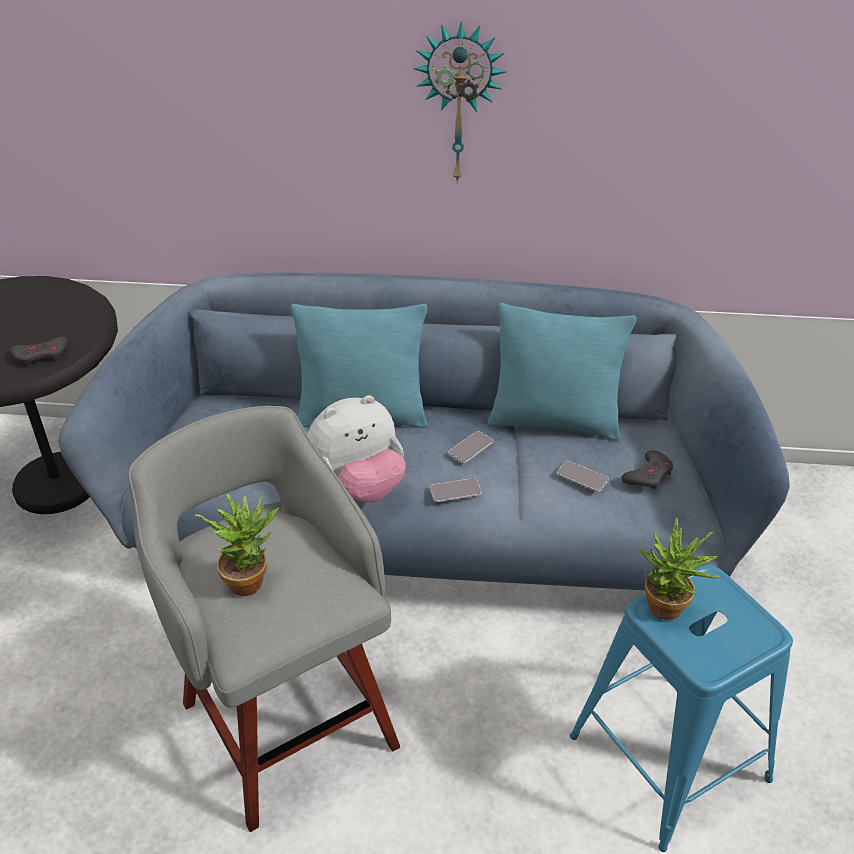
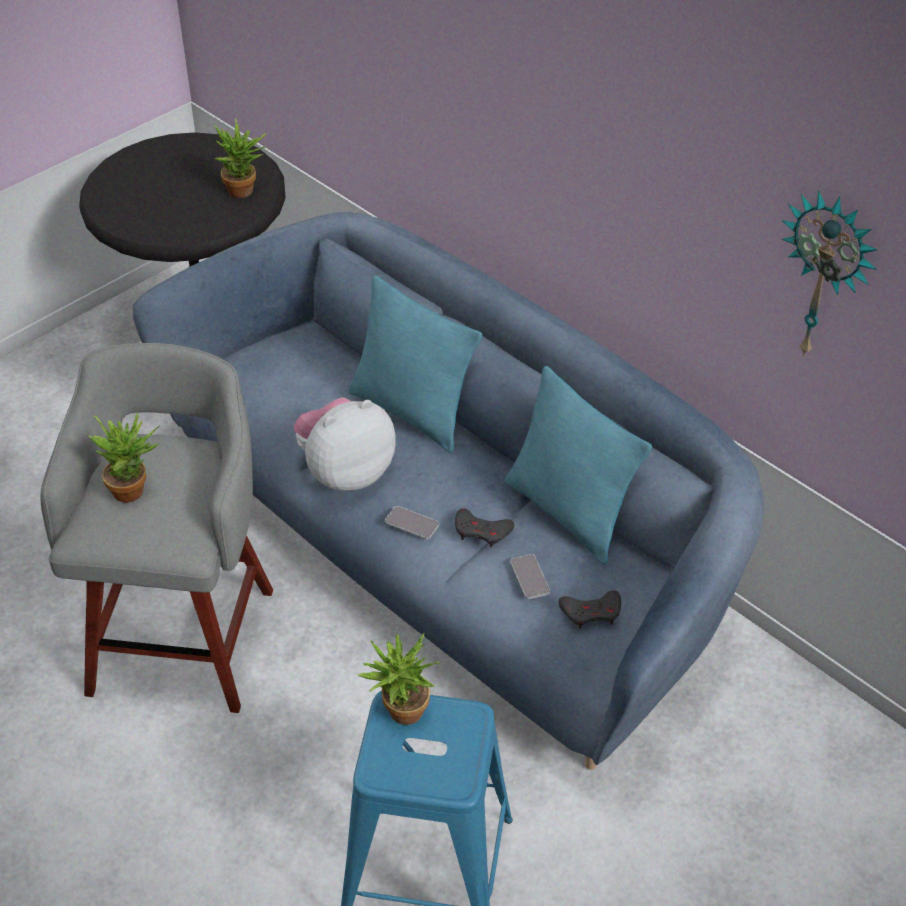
camera: 40 degrees right, 5 degrees up
(41, 355) = (182, 224): grey game controller -> grey game controller (482, 531)
(73, 309) = (245, 192): none -> potted plant
(359, 485) = (345, 472): plush toy -> plush toy turned 135 degrees clockwise
(459, 104) = (585, 148): wall clock -> wall clock (825, 276)
(471, 448) = (465, 493): phone -> none

